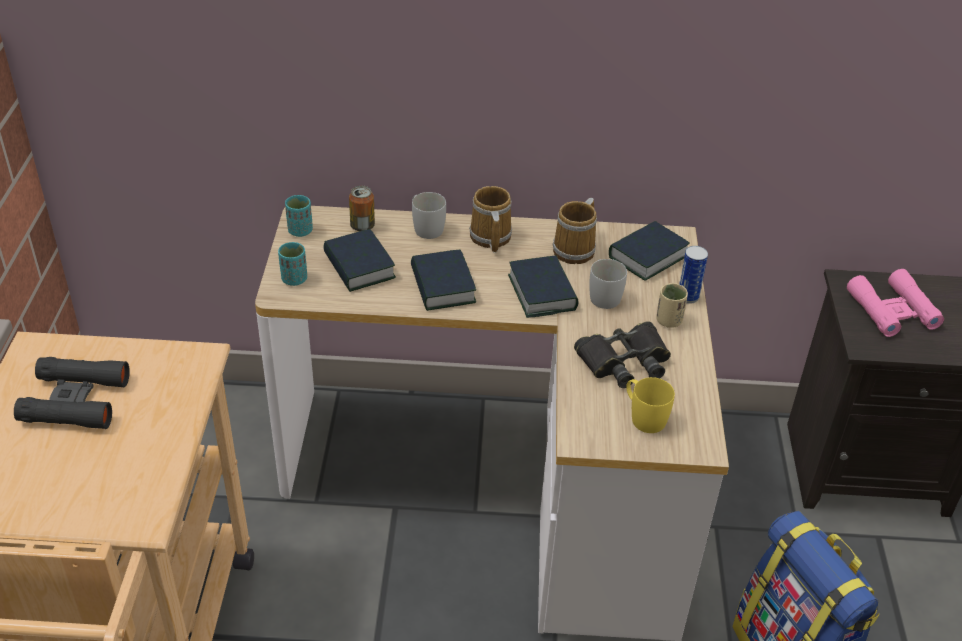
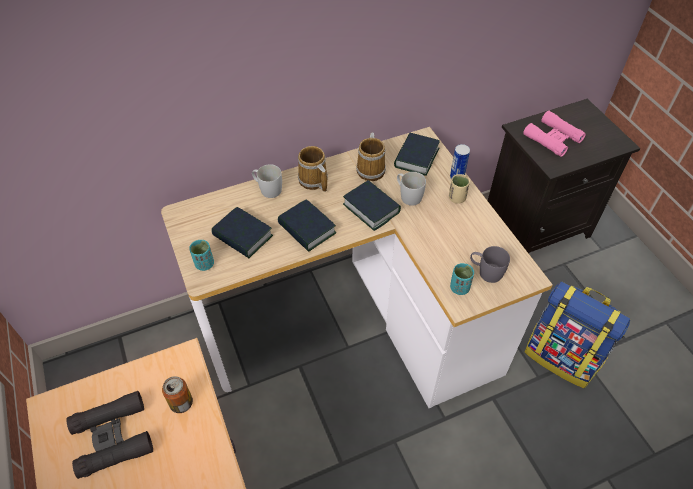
camera: 25 degrees left, 10 degrees up
(300, 231) = (184, 224): turquoise cup -> turquoise cup (459, 288)
(362, 226) = (225, 204): can -> can (181, 403)
(624, 361) = (450, 237): black binoculars -> none
(643, 416) = (485, 272): yellow mug -> grey mug

